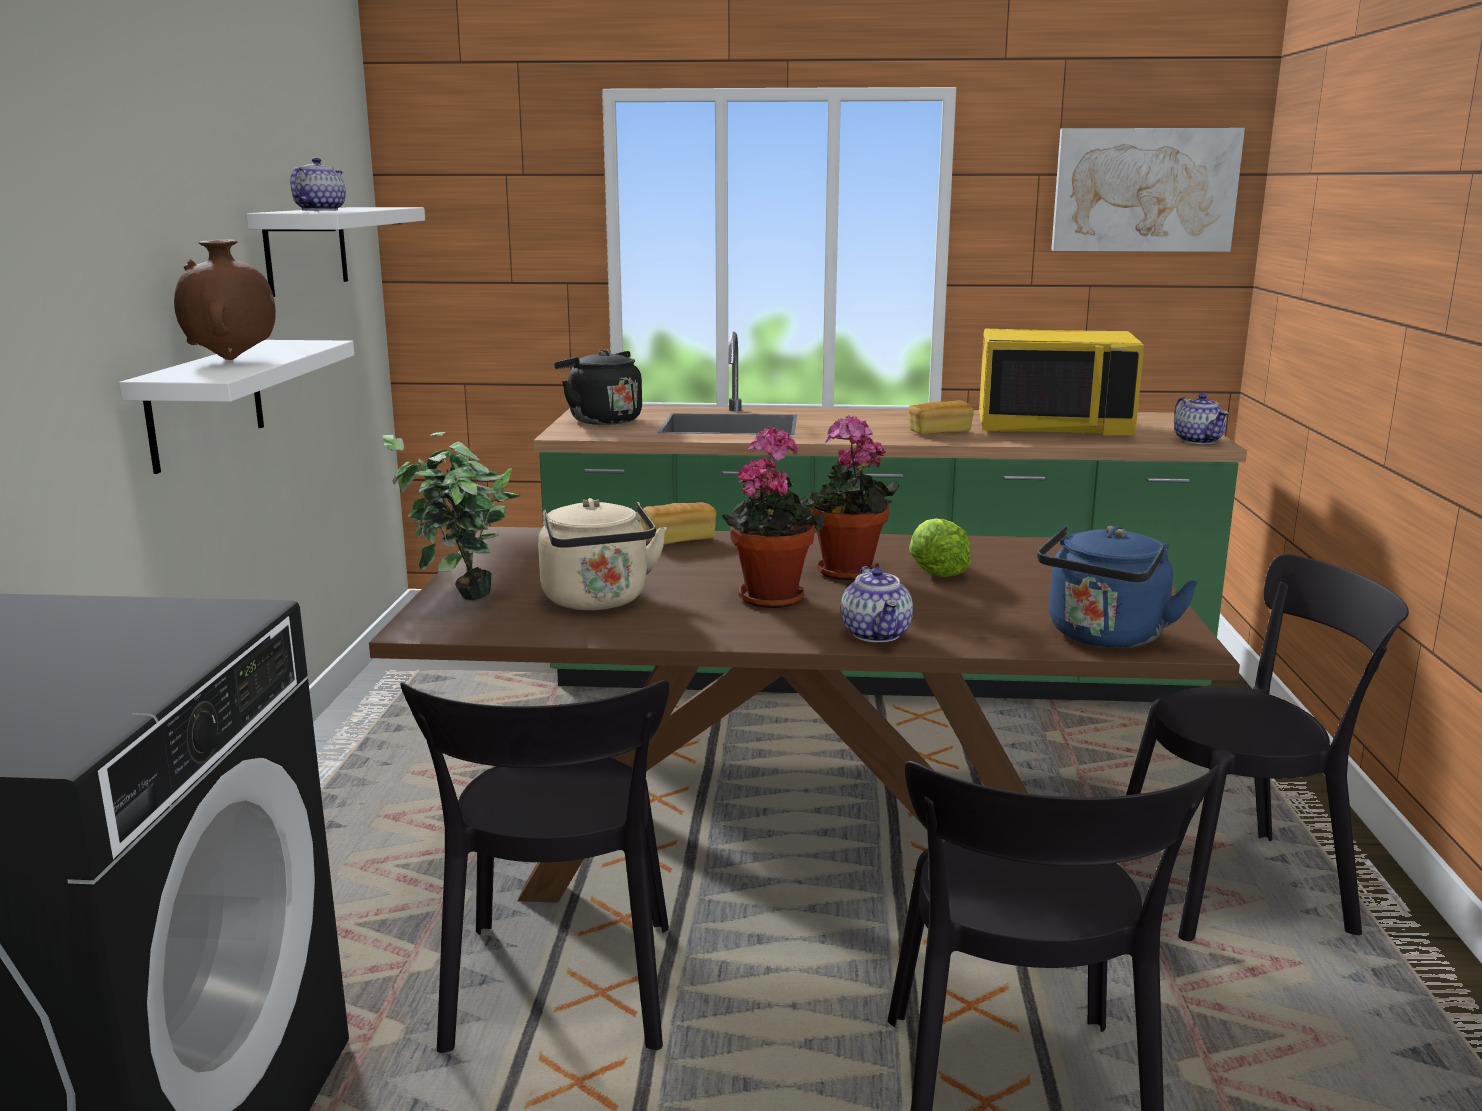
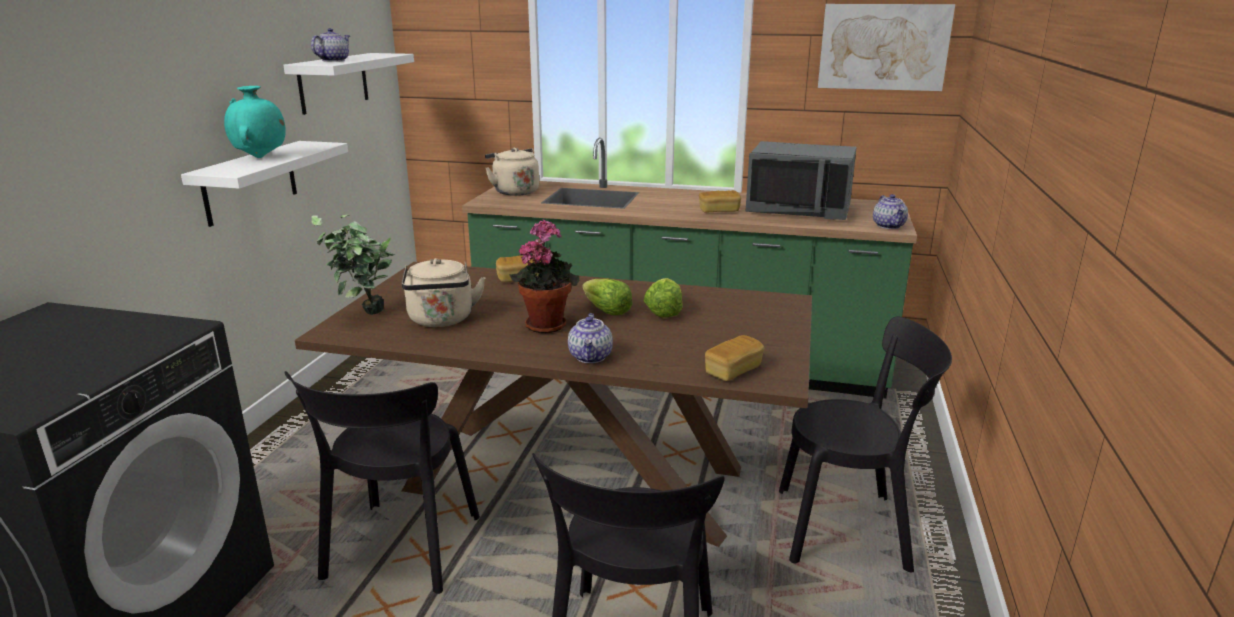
camera: 10 degrees right, 5 degrees up
(232, 359) = (260, 157): brown vase -> turquoise vase
(601, 420) = (514, 191): black kettle -> beige kettle
(847, 574) = (605, 311): potted plant -> lettuce
(1053, 427) = (799, 209): yellow microwave -> grey microwave
(1104, 637) = (733, 371): blue kettle -> bread

